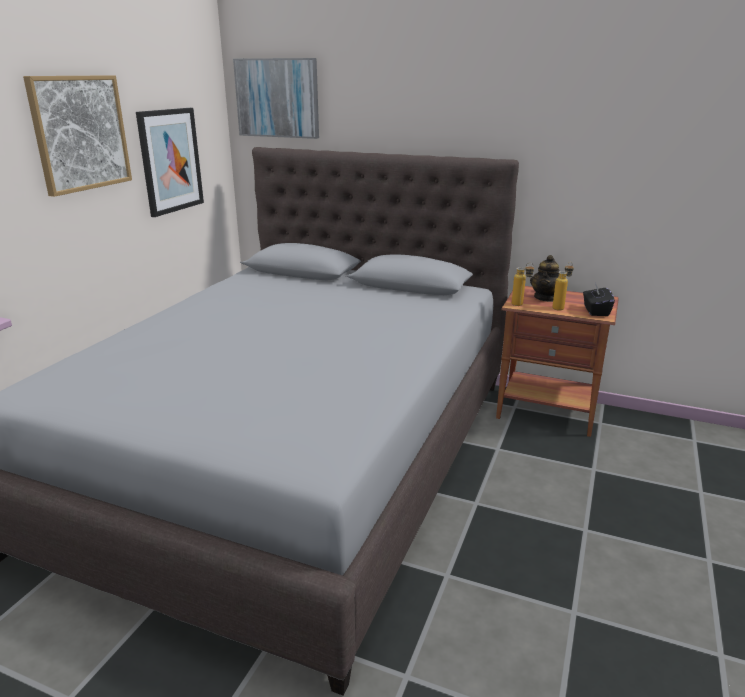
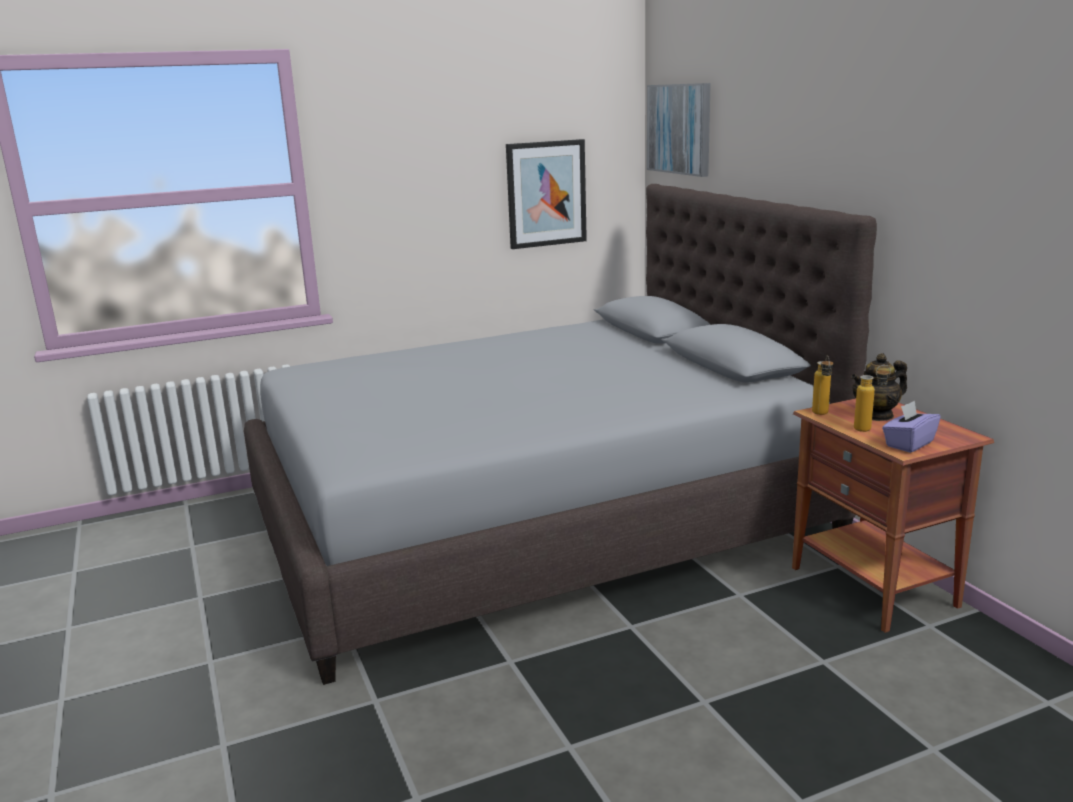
camera: 45 degrees right, 5 degrees down
(80, 133) = (436, 164): picture -> none
(595, 311) = (908, 444): black tissue box -> purple tissue box

